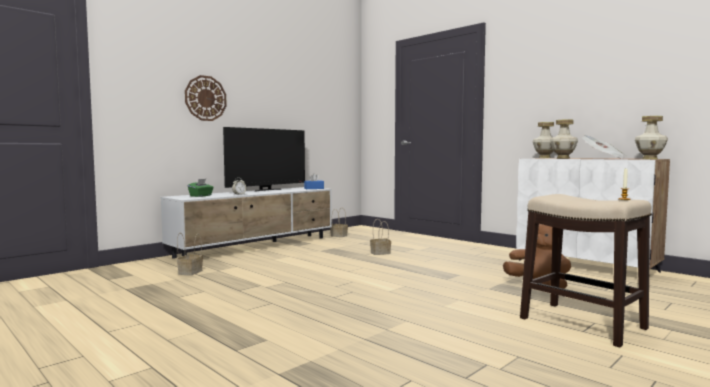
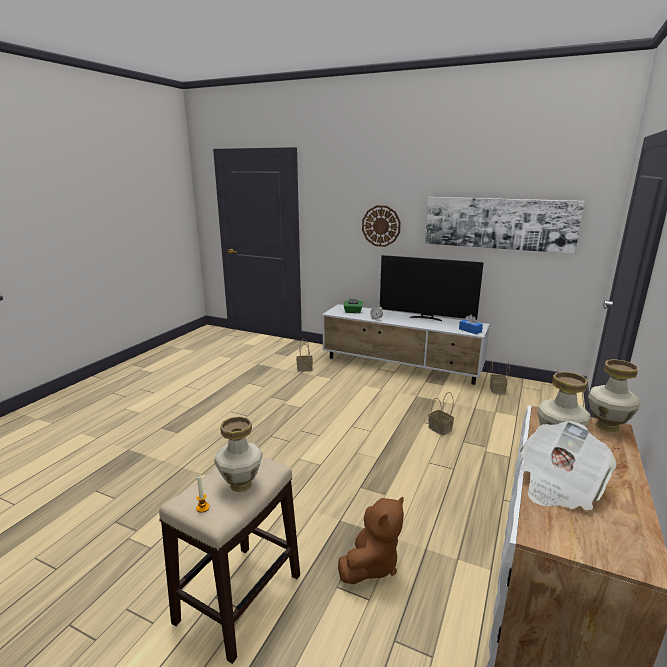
camera: 70 degrees right, 15 degrees up
(302, 99) = (498, 223): none -> picture
(650, 159) = (573, 544): vase -> vase (240, 485)

